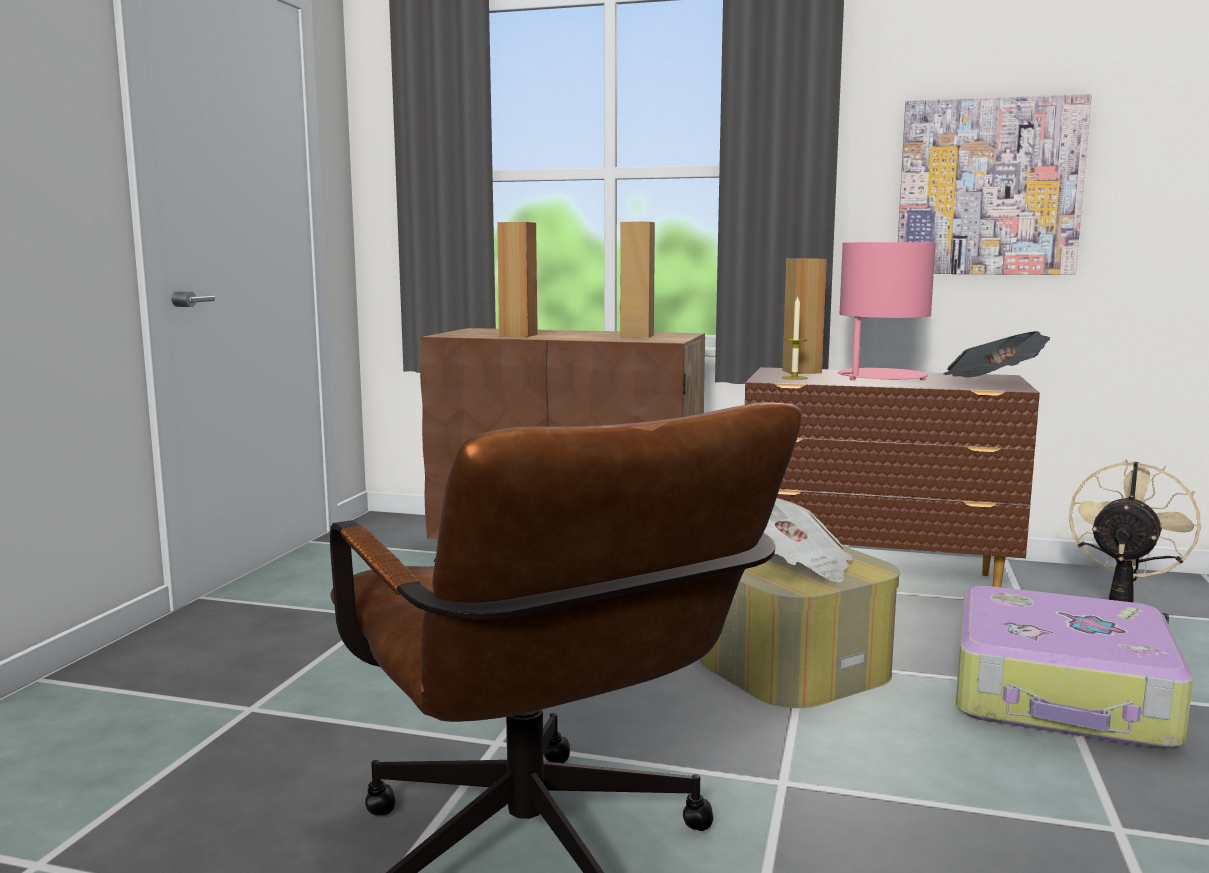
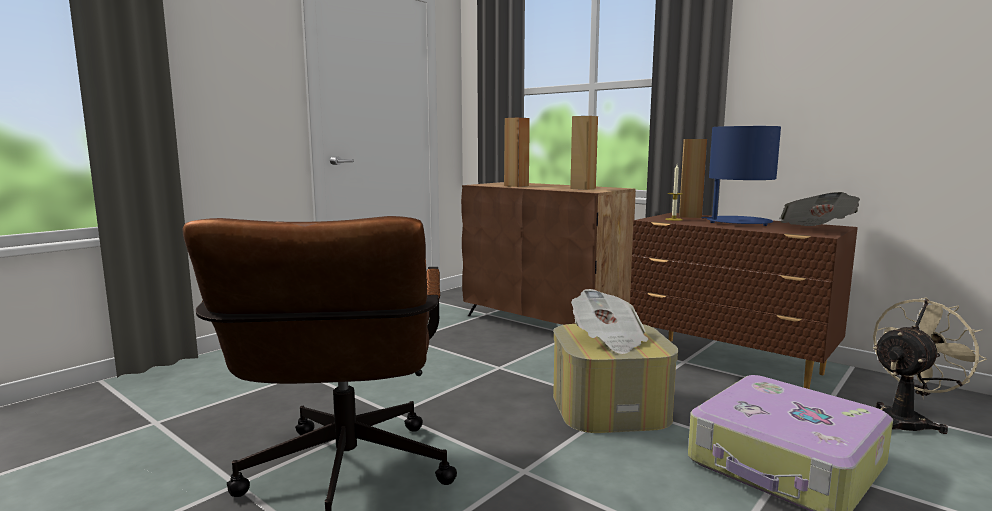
camera: 25 degrees right, 0 degrees up
(880, 377) = (738, 222): pink table lamp -> blue table lamp
(989, 187) = (848, 85): picture -> none

